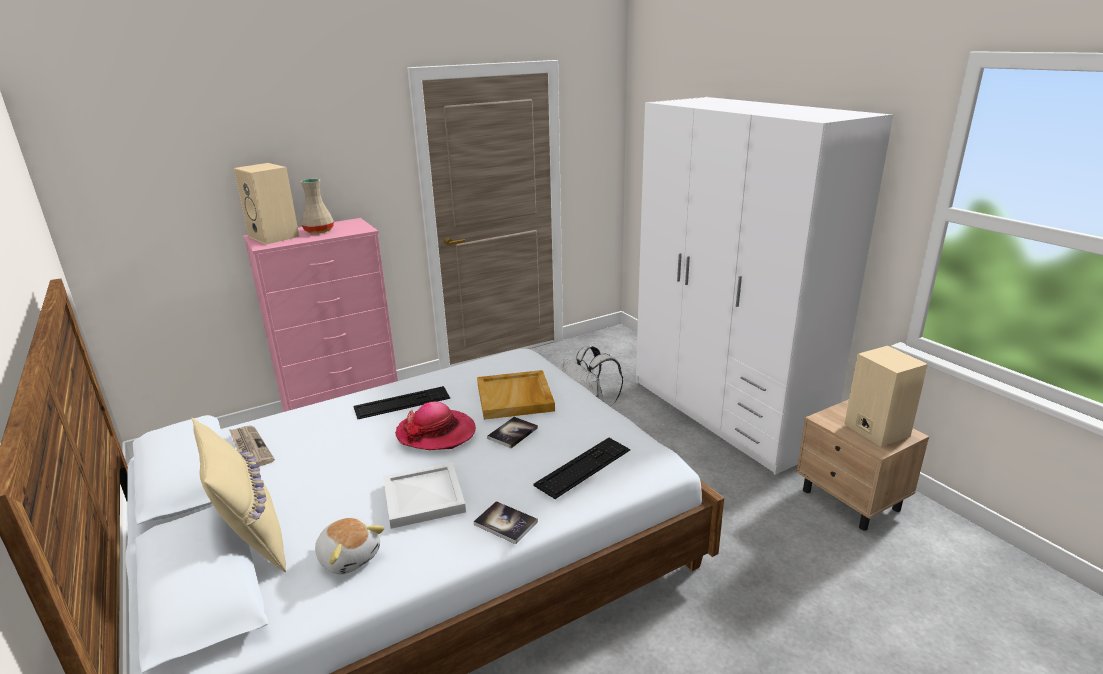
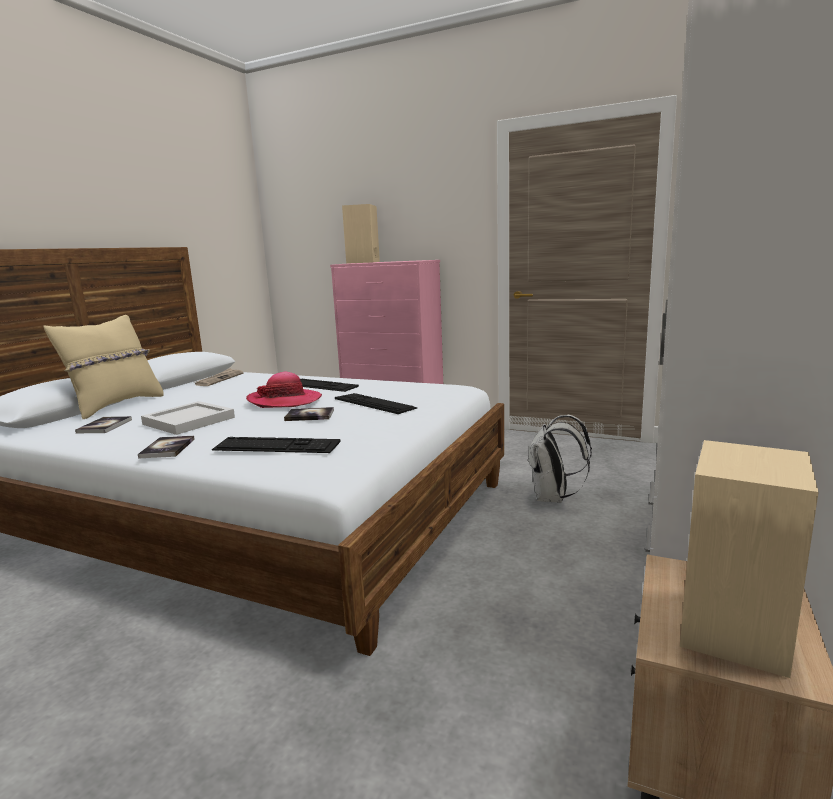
camera: 55 degrees right, 10 degrees down
(320, 231) = (392, 261): beige vase -> none
(349, 556) = (104, 426): plush toy -> book
(515, 398) = (374, 403): beige tray -> keyboard

